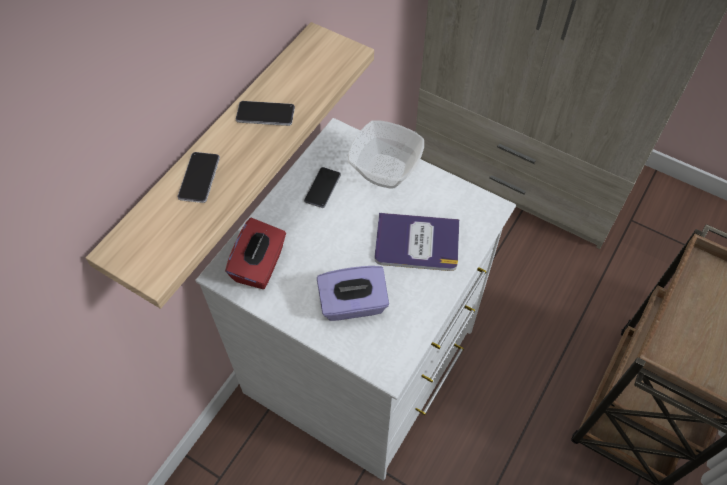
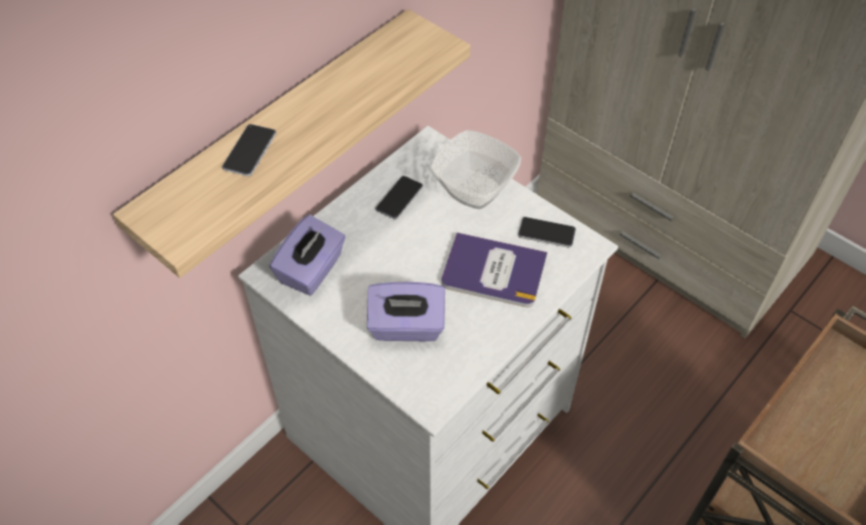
camera: 10 degrees right, 5 degrees down
(260, 265) = (312, 270): red tissue box -> purple tissue box
(265, 114) = (335, 96): phone -> phone (546, 233)

